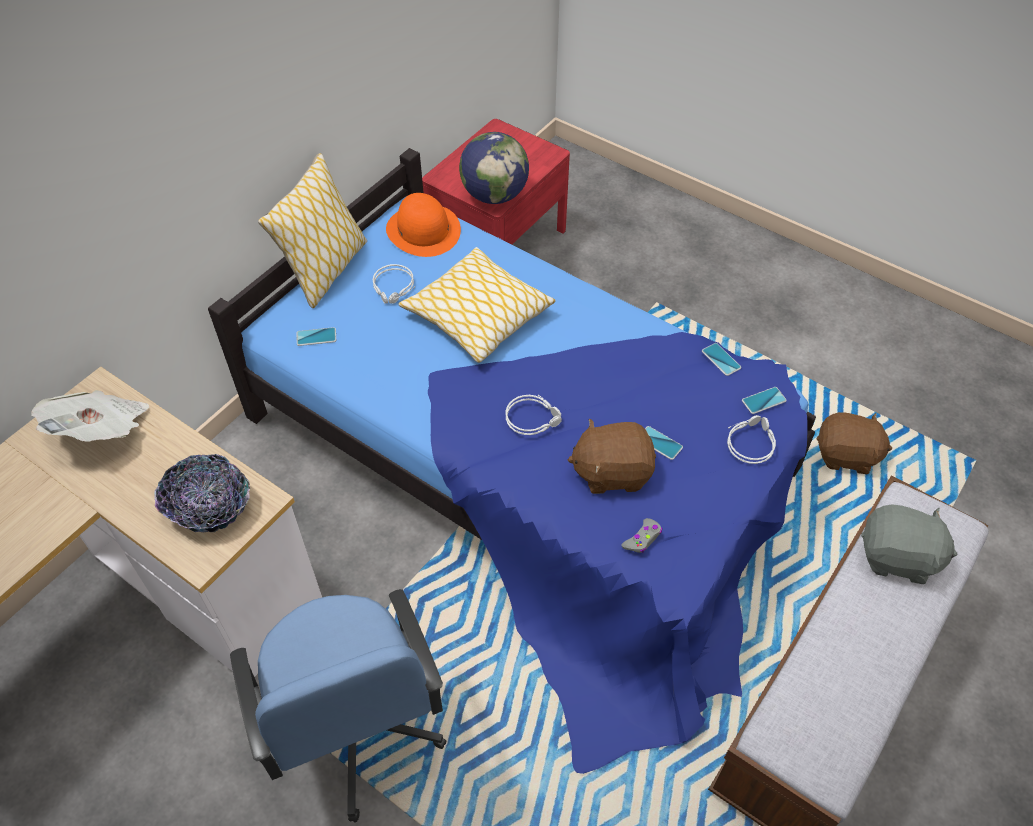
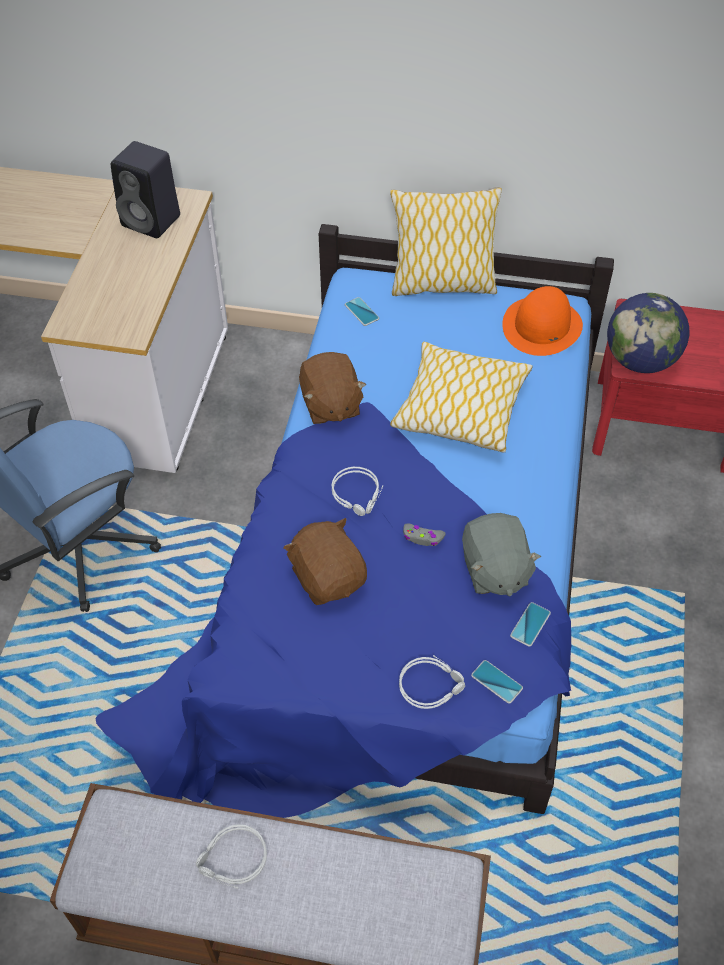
camera: 65 degrees right, 0 degrees up
(102, 430) = (153, 221): newspaper -> black speaker
(209, 506) = (113, 308): bowl -> none
(394, 288) = (453, 337): grey headphones -> grey headphones (232, 861)
(642, 539) = (261, 627): grey game controller -> grey game controller (422, 538)
(659, 443) = (384, 605): phone -> none
(846, 456) = (589, 861): brown plush toy -> brown plush toy (330, 405)
(898, 558) = (369, 882): grey plush toy -> grey plush toy (494, 570)

